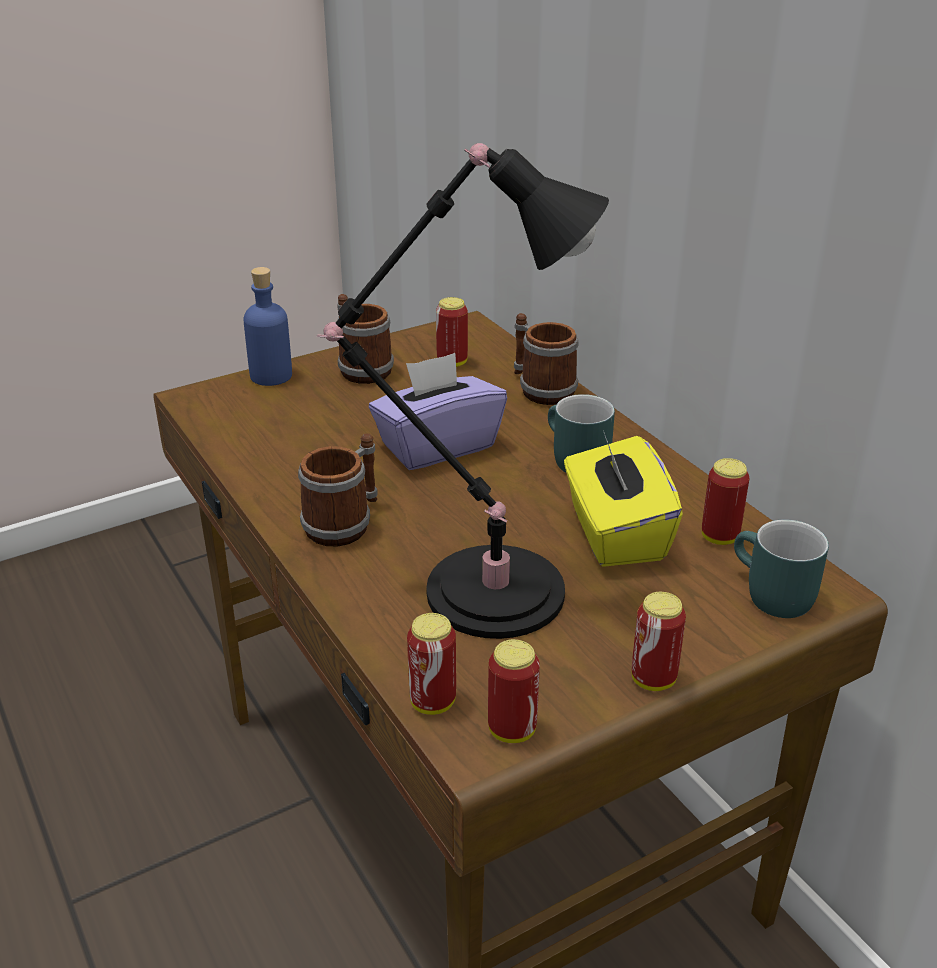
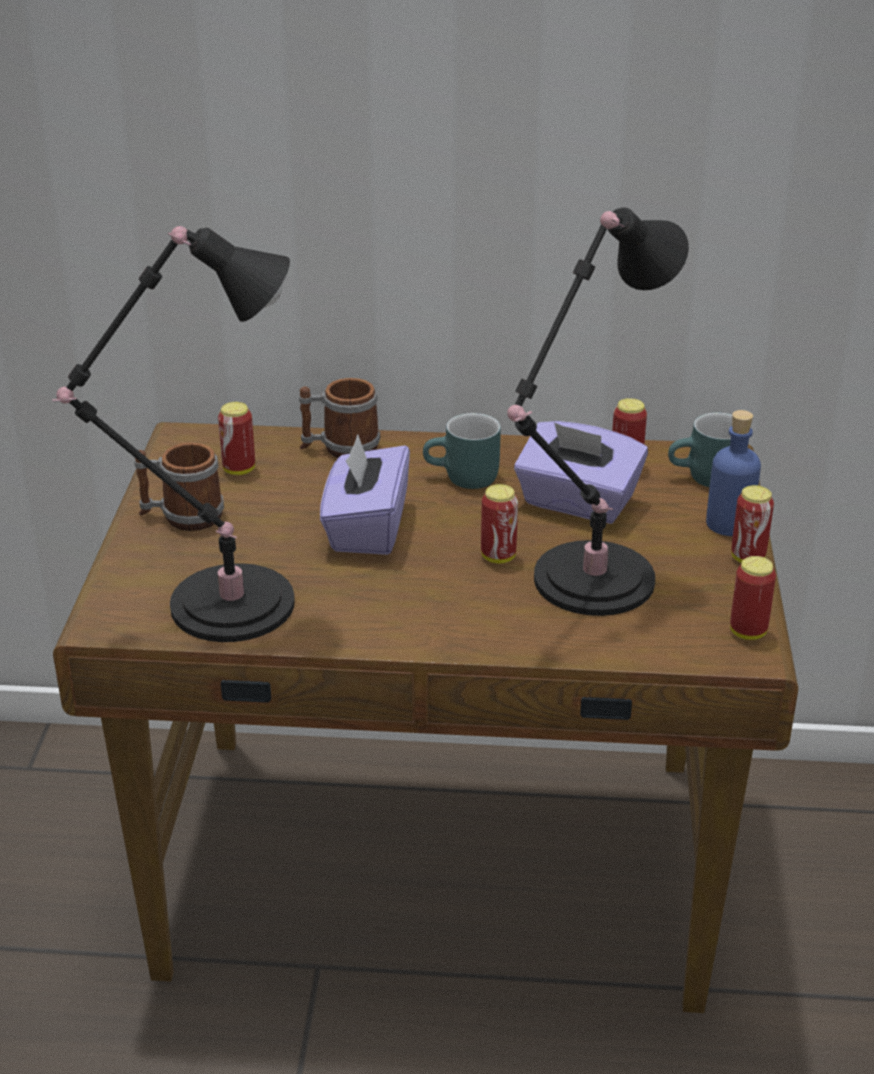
camera: 55 degrees left, 0 degrees up
(262, 429) = (221, 604): none -> black table lamp
(271, 376) = (126, 567): blue bottle -> blue bottle (729, 523)
(345, 522) = (427, 612): mug -> none
(433, 702) = (691, 653): can -> can (498, 556)
(615, 534) = (577, 502): yellow tissue box -> purple tissue box

